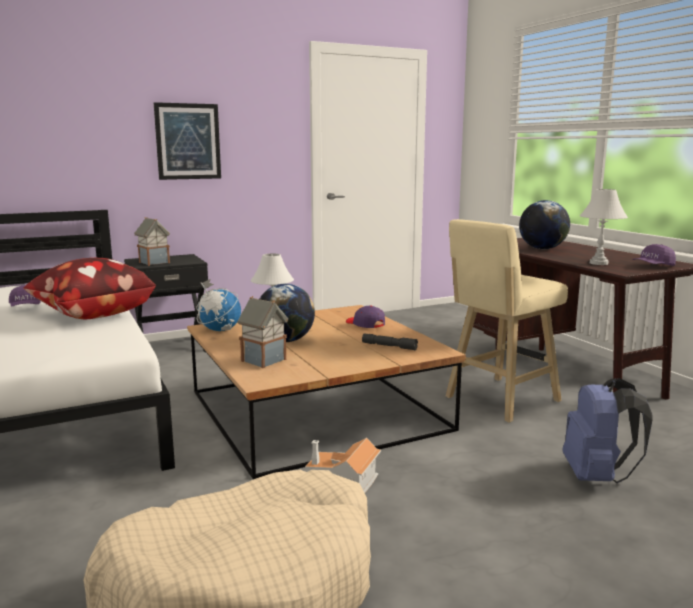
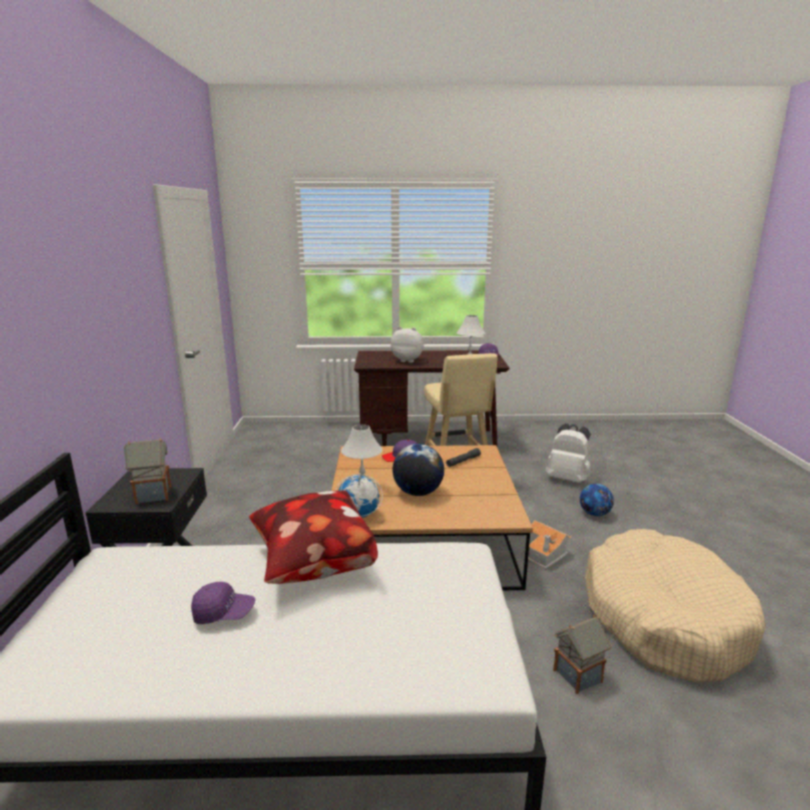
camera: 65 degrees left, 5 degrees up
(188, 141) = (102, 327): picture -> none
(264, 360) = (463, 509): toy house -> toy house (578, 675)
(503, 510) = (594, 514): none -> football
(542, 249) = (408, 360): globe -> plush toy
(597, 476) = (567, 479): blue backpack -> white backpack

